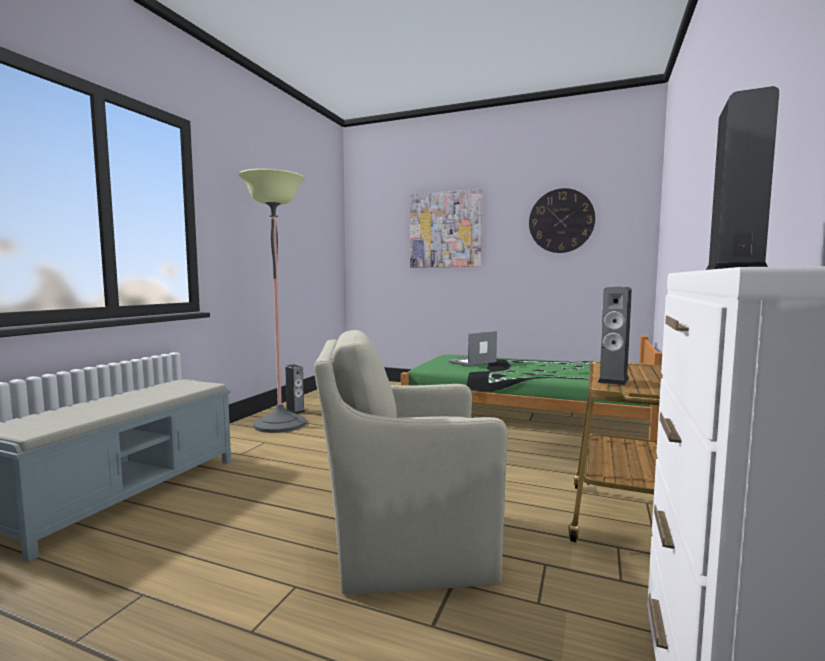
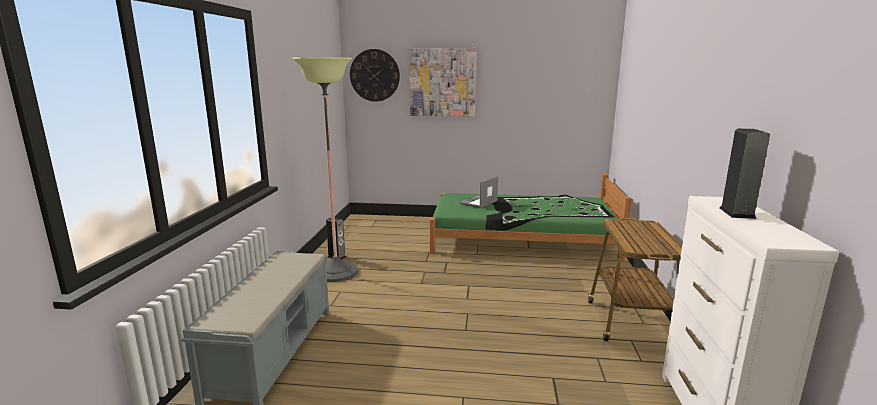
camera: 15 degrees left, 10 degrees up
(406, 546) = (511, 360): beige armchair -> none
(561, 221) = (543, 79): wall clock -> wall clock (374, 75)
(613, 380) = (632, 241): speaker -> none

